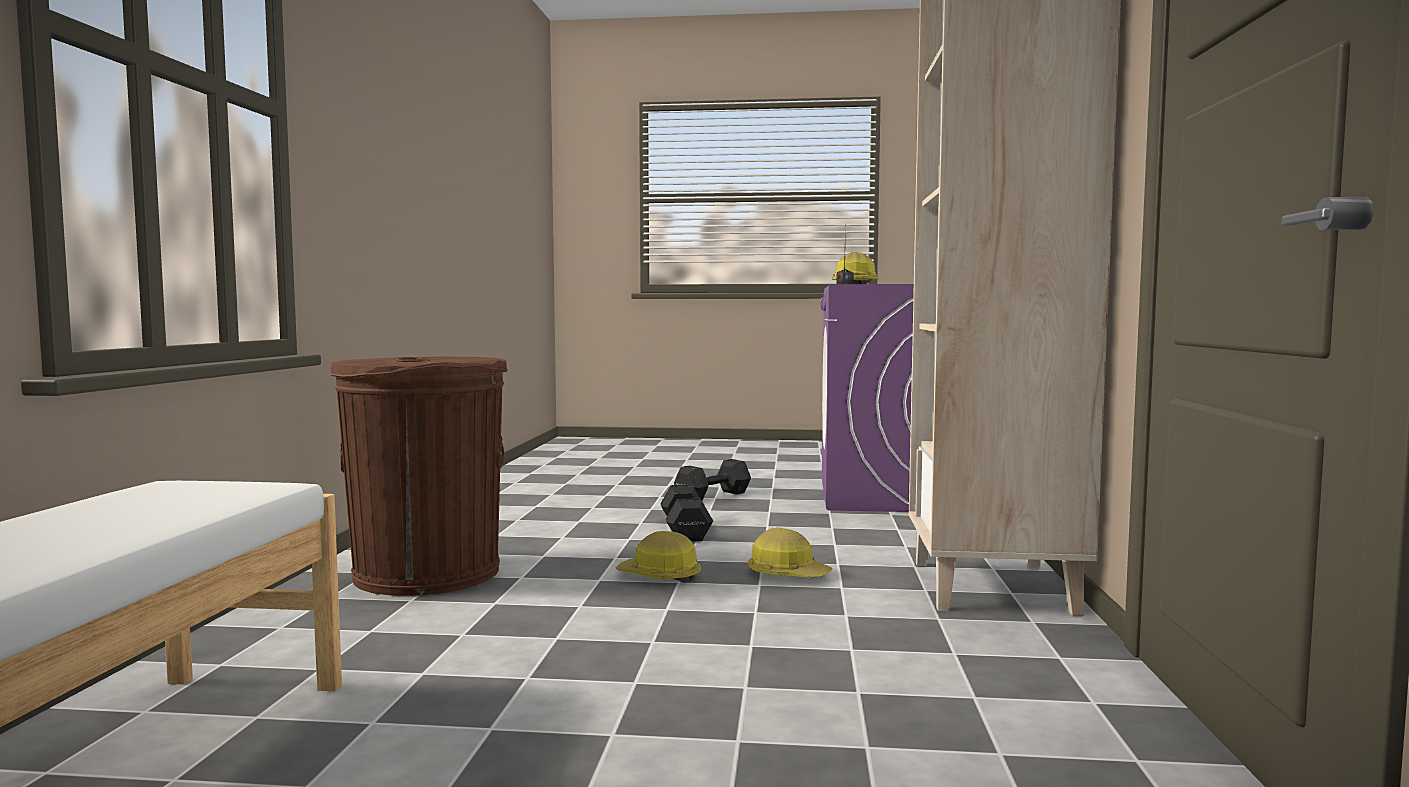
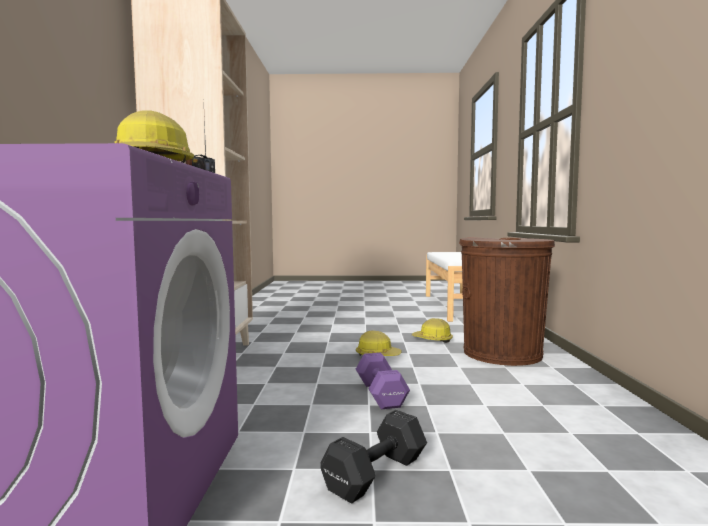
camera: 175 degrees right, 0 degrees up
(686, 530) = (380, 395): black dumbbell -> purple dumbbell
(787, 574) = (308, 358): hard hat -> hard hat (432, 340)

